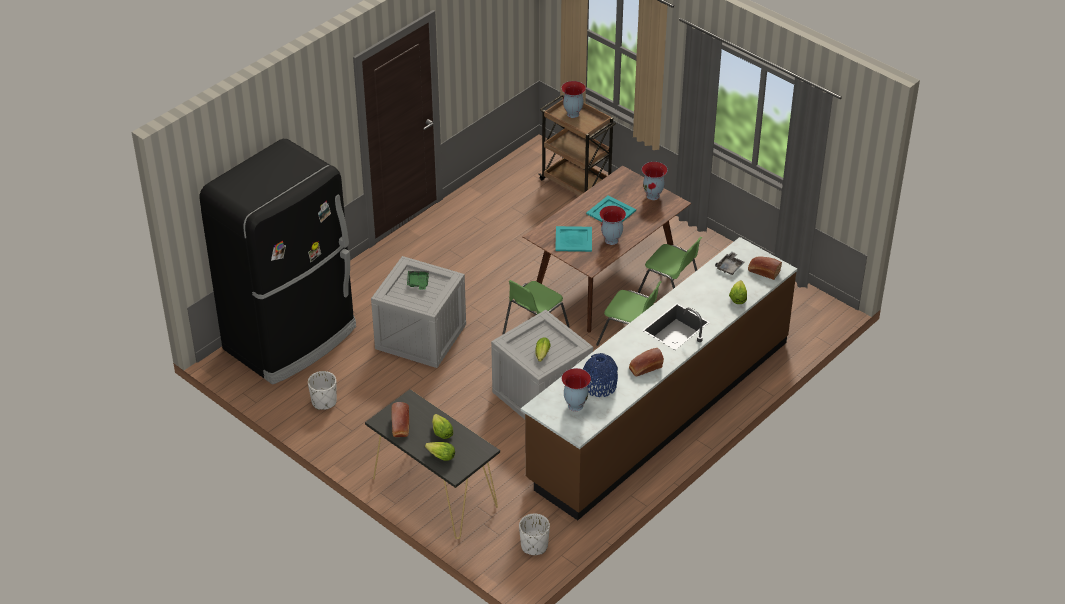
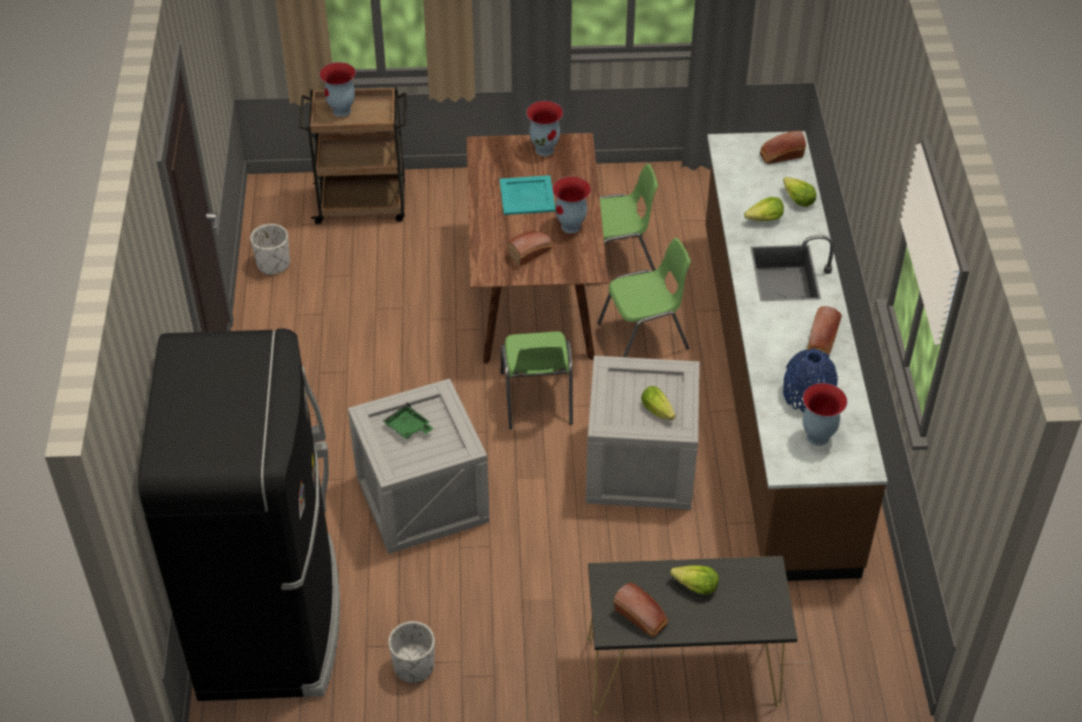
camera: 45 degrees left, 5 degrees up
(441, 456) = (735, 617): lettuce -> lettuce (765, 219)
(534, 546) = (861, 644): white planter -> white planter (273, 264)
(574, 239) = (531, 252): turquoise tray -> bread
(730, 267) = (744, 172): grey tray -> none

